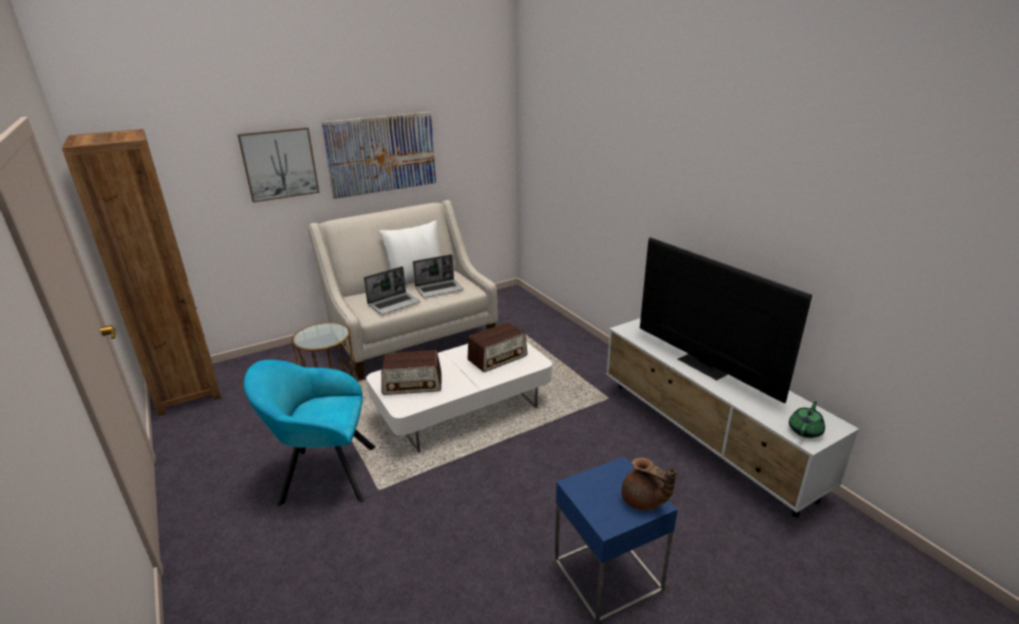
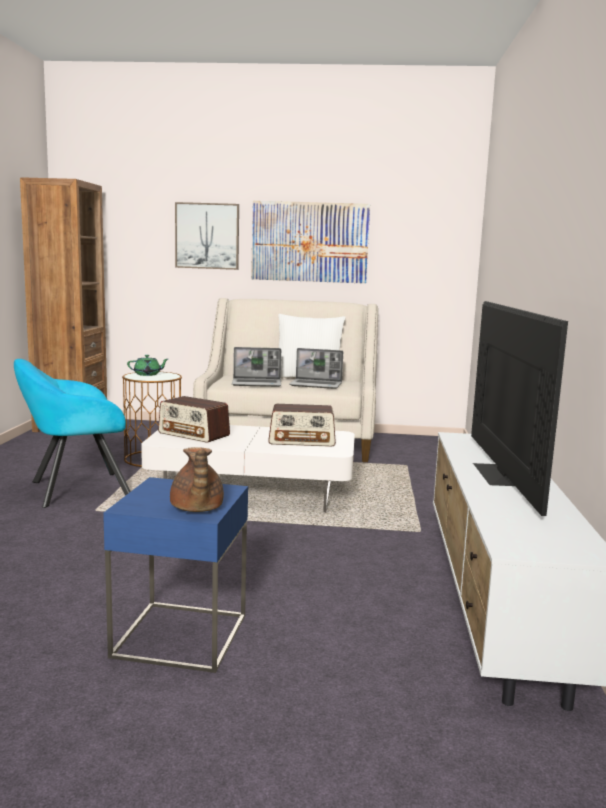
camera: 35 degrees right, 15 degrees down
(323, 474) = (74, 489): turquoise armchair -> turquoise armchair turned 60 degrees counterclockwise
(805, 430) = (528, 543): green teapot -> green teapot (148, 374)

